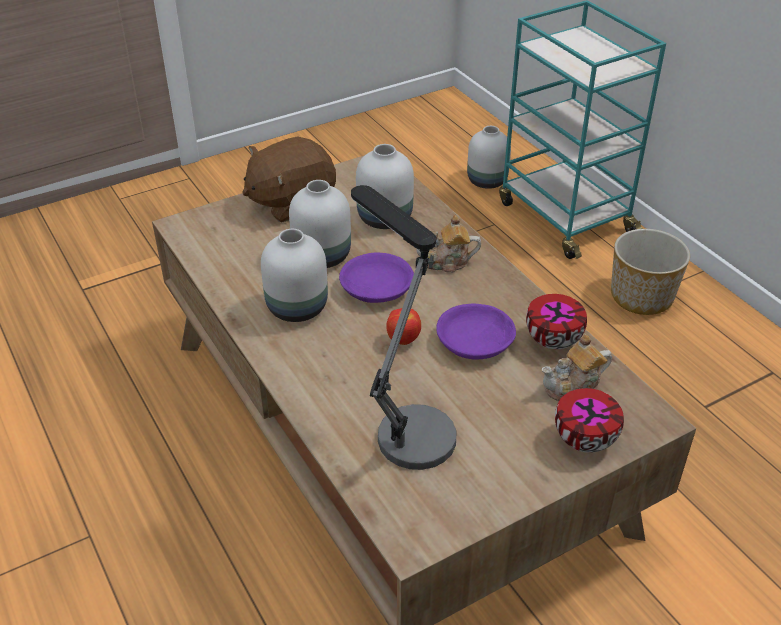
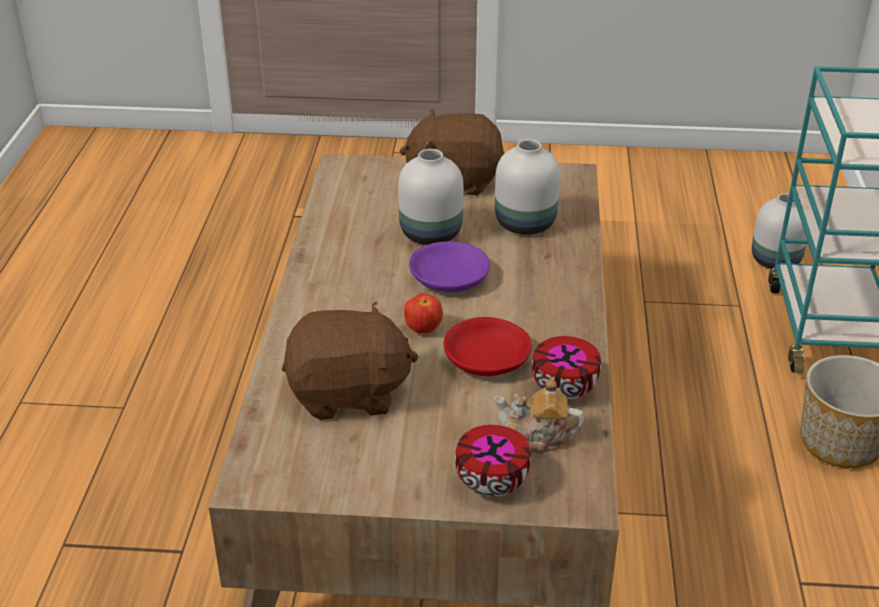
camera: 35 degrees right, 5 degrees down
(295, 307) = (361, 265): white vase -> none
(405, 422) = (348, 394): table lamp -> brown plush toy
(445, 262) = (539, 282): teapot -> none
(476, 342) = (487, 359): purple bowl -> red bowl

